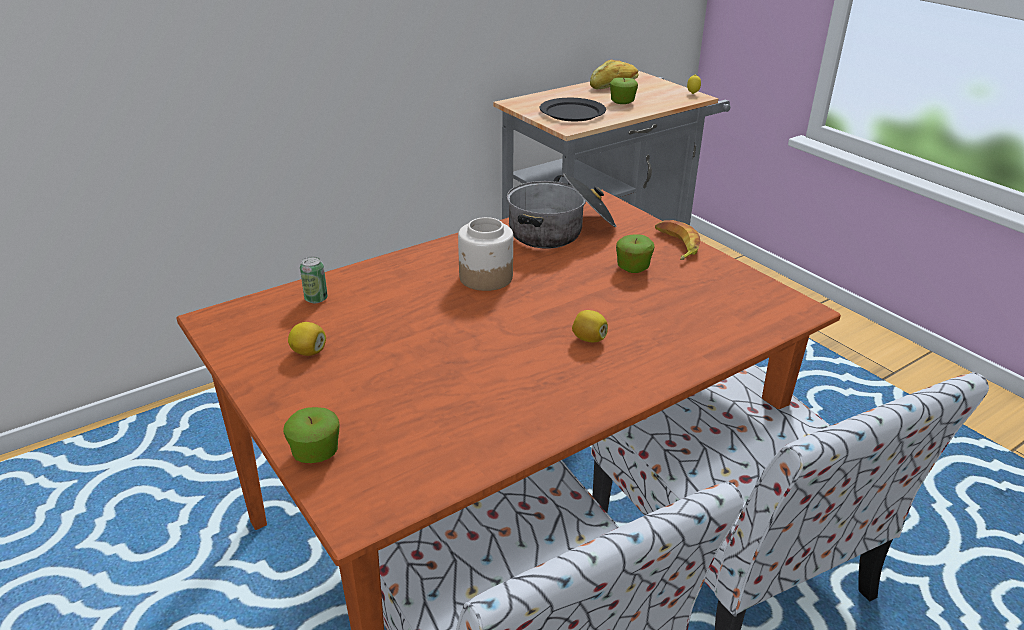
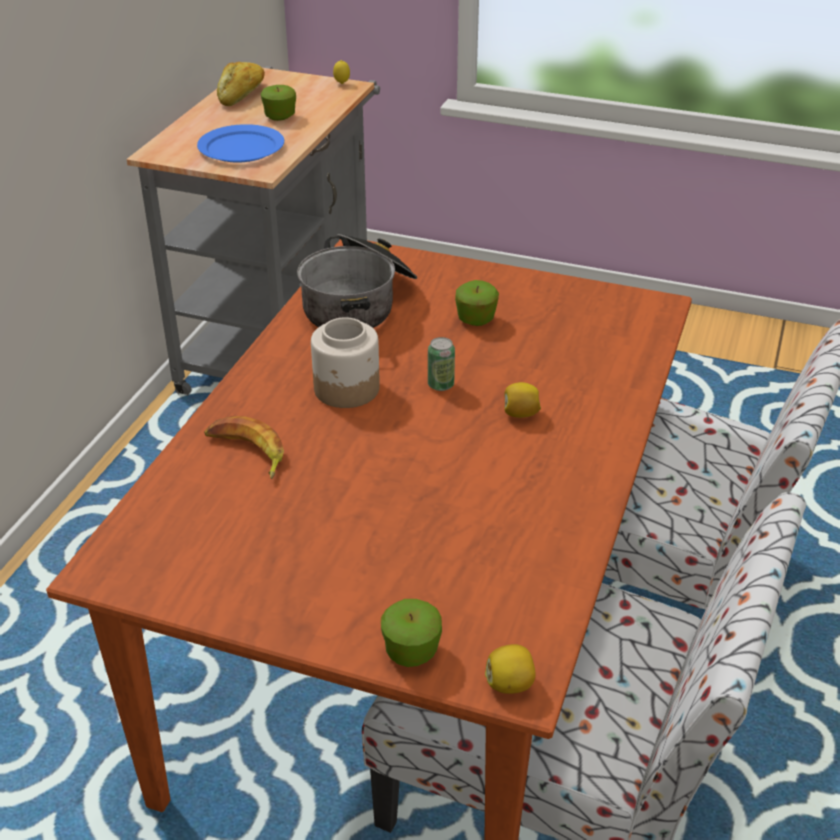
camera: 35 degrees left, 5 degrees up
(308, 352) = (265, 555): lemon -> lemon (510, 684)
(316, 299) = (192, 492): can -> can (440, 385)
(572, 112) = (241, 148): black plate -> blue plate
(675, 245) = (486, 278): banana -> banana (246, 452)

